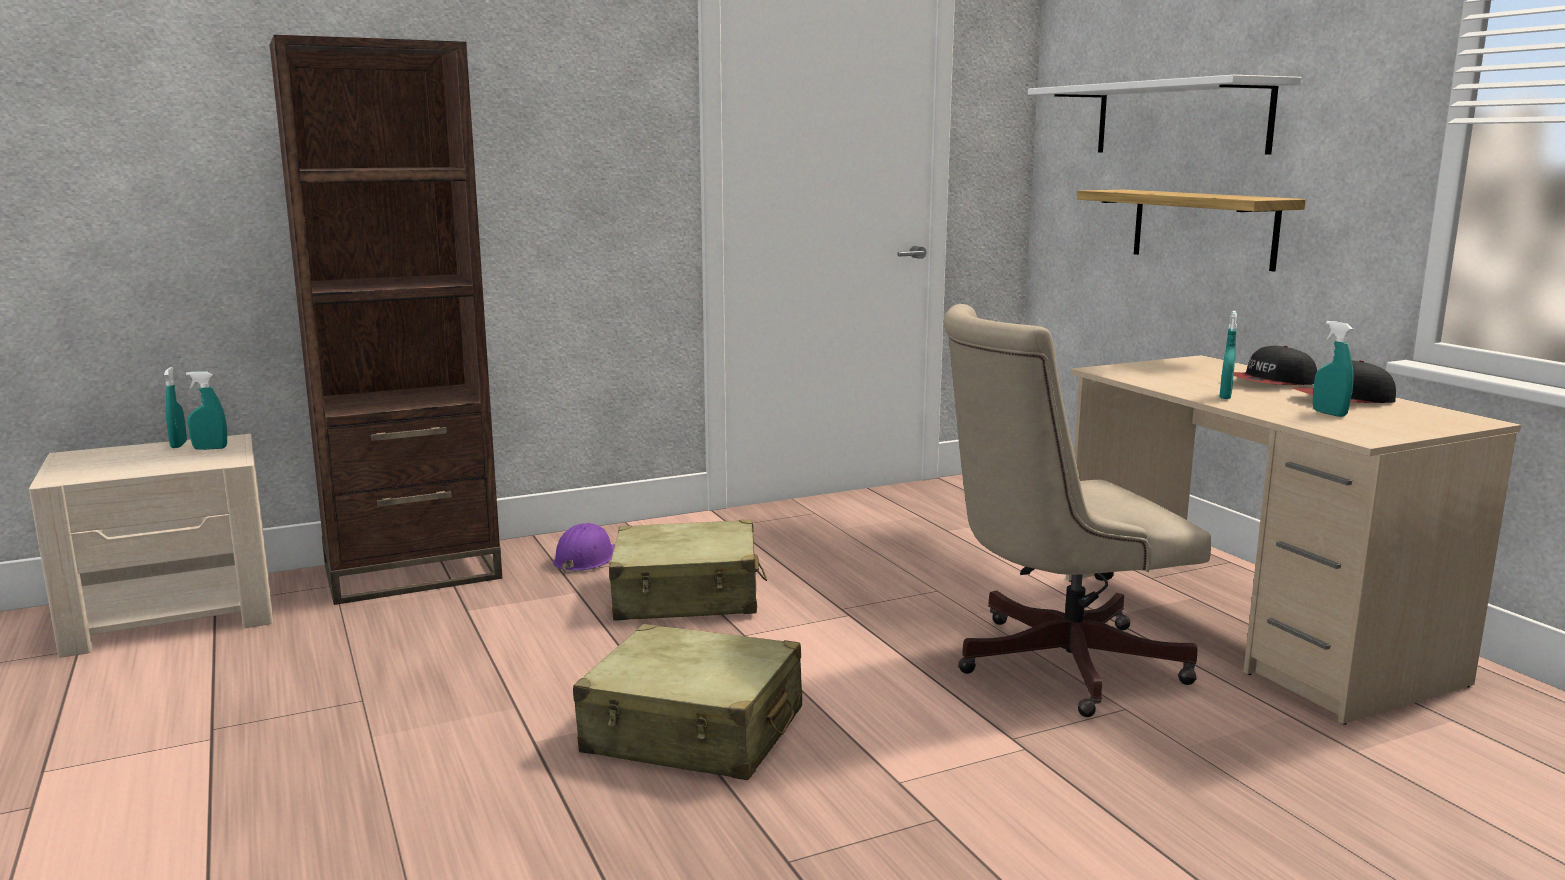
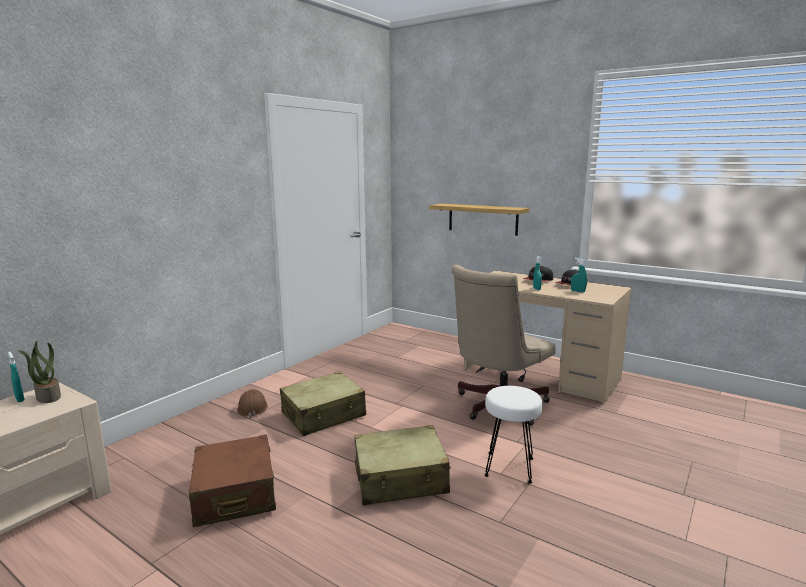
camera: 30 degrees left, 0 degrees up
(210, 448) = (48, 397): turquoise spray bottle -> potted plant
(412, 573) = (164, 438): brown bookcase -> none
(414, 675) = (235, 494): none -> brown suitcase
(585, 559) = (252, 408): purple hard hat -> brown hard hat
(934, 779) = (510, 467): none -> white stool
(1180, 119) = (468, 175): white shelf -> none

